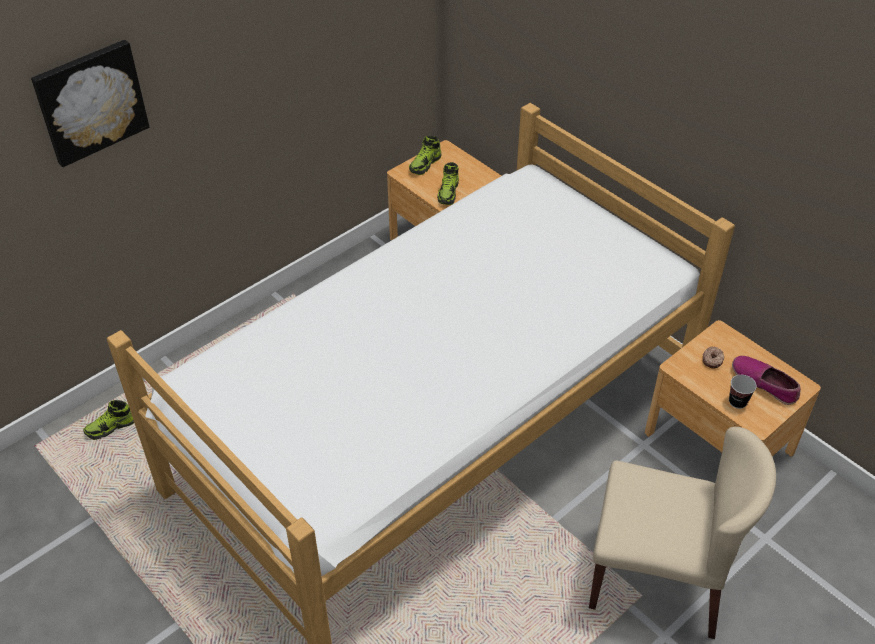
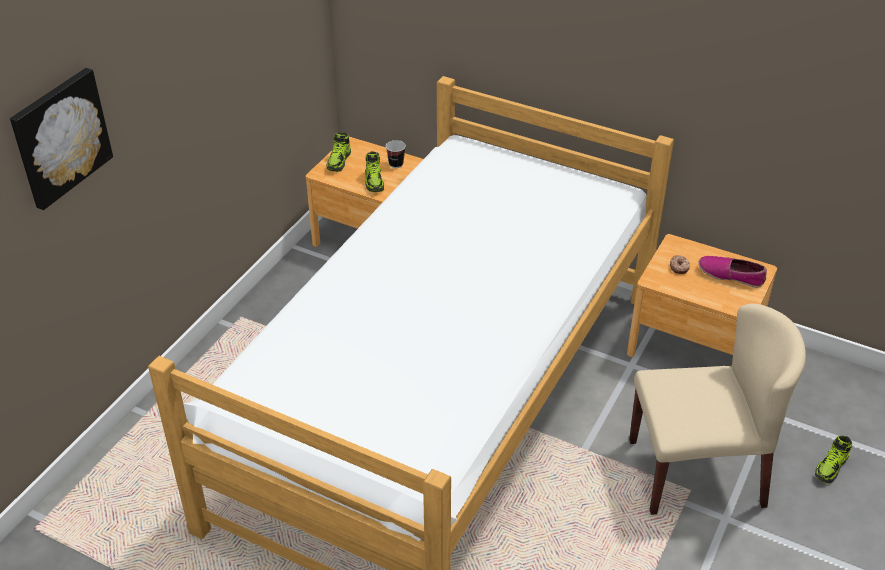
camera: 20 degrees left, 5 degrees down
(111, 427) = (110, 488): shoe -> shoe (831, 467)
(737, 402) = (717, 295): cup -> cup (396, 164)

